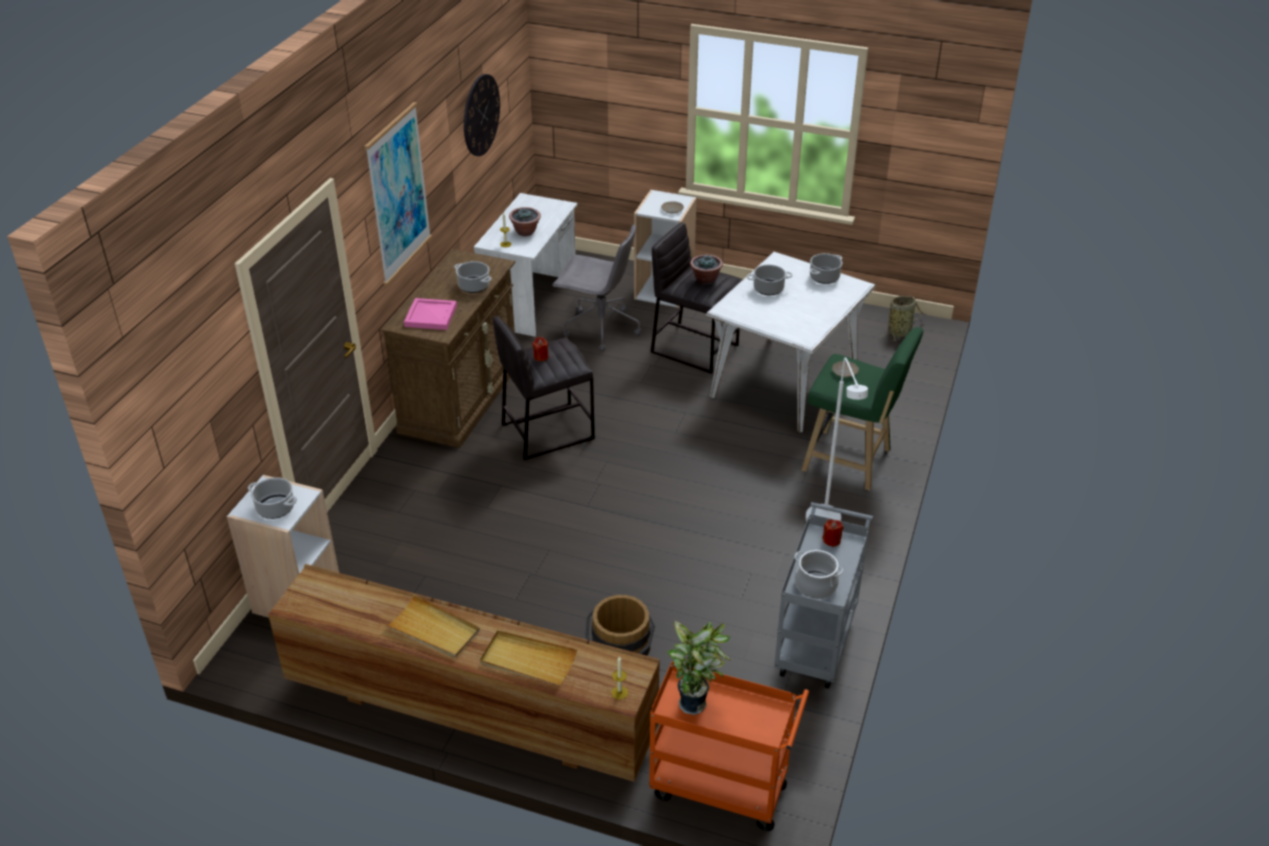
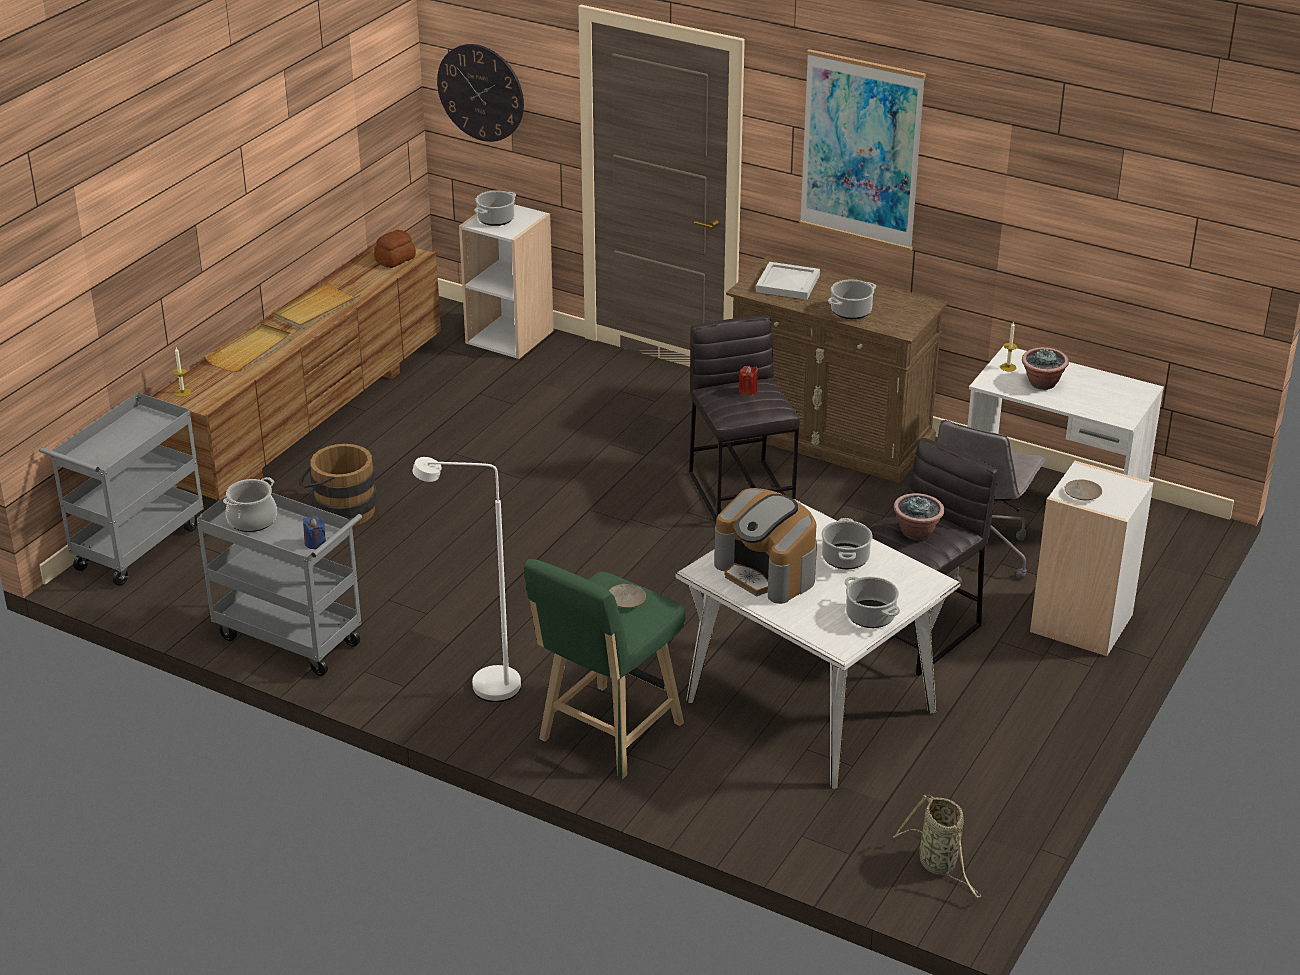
camera: 100 degrees right, 5 degrees down
(321, 592) = (396, 260): none -> bread
(430, 316) = (787, 283): pink tray -> white tray
(481, 115) = (1094, 207): wall clock -> wall clock (481, 92)
(695, 702) = (144, 429): potted plant -> none
(722, 793) = (136, 550): orange cart -> grey cart
(796, 315) = (767, 572): none -> coffee machine
(831, 540) = (315, 543): red candle -> blue candle

